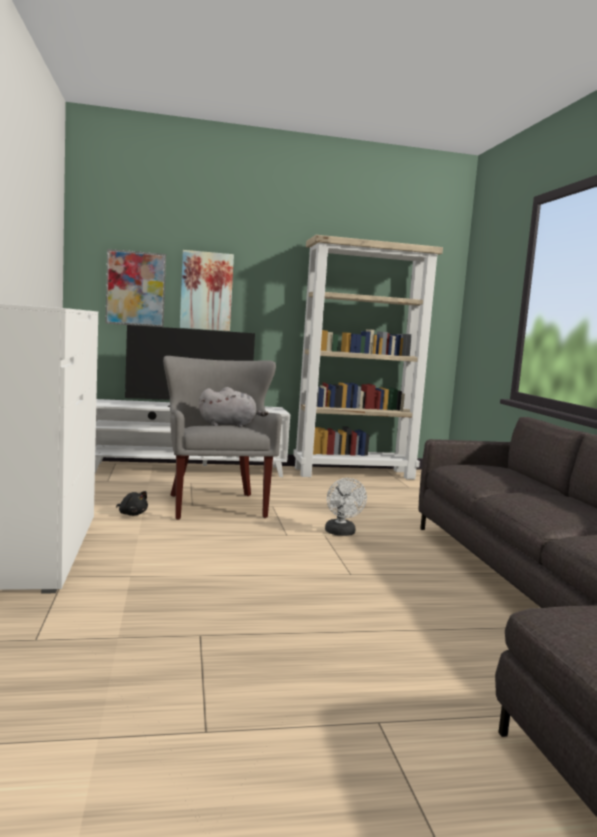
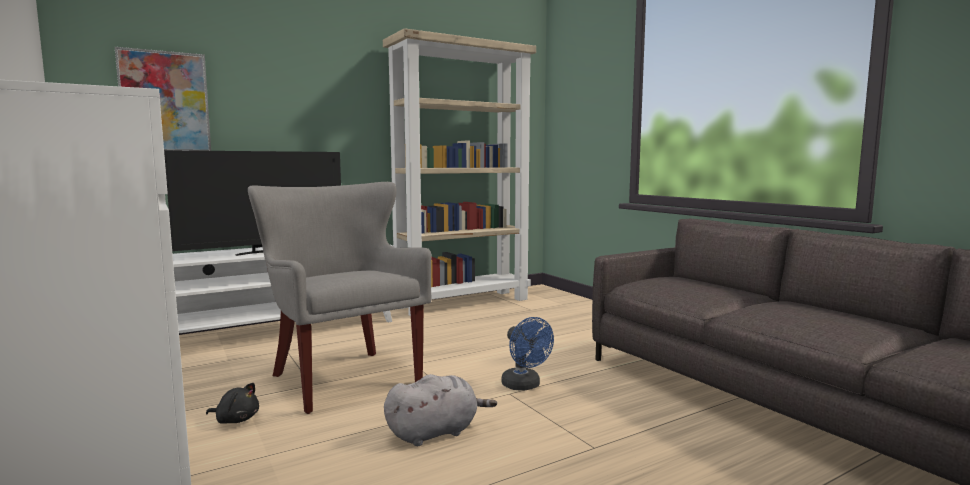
camera: 20 degrees left, 0 degrees up
(206, 291) = (265, 103): picture -> none
(230, 425) = (353, 271): grey plush toy -> grey plush toy (436, 432)
(341, 533) = (524, 386): white fan -> blue fan

